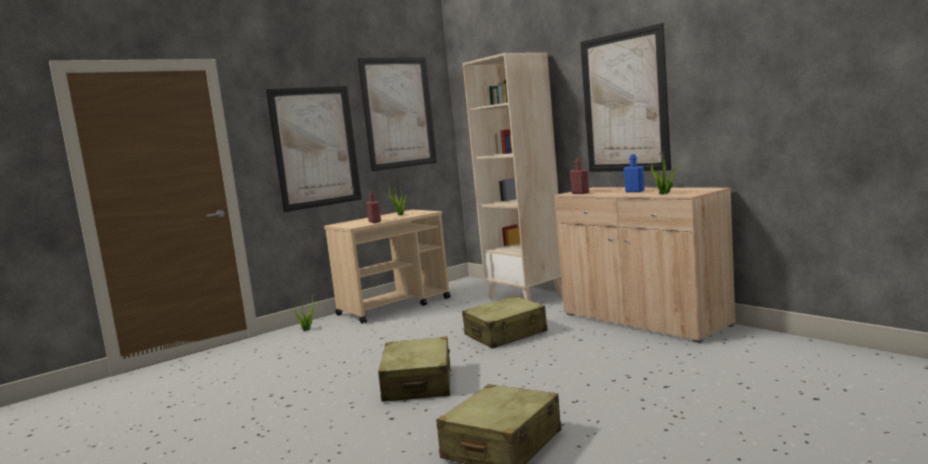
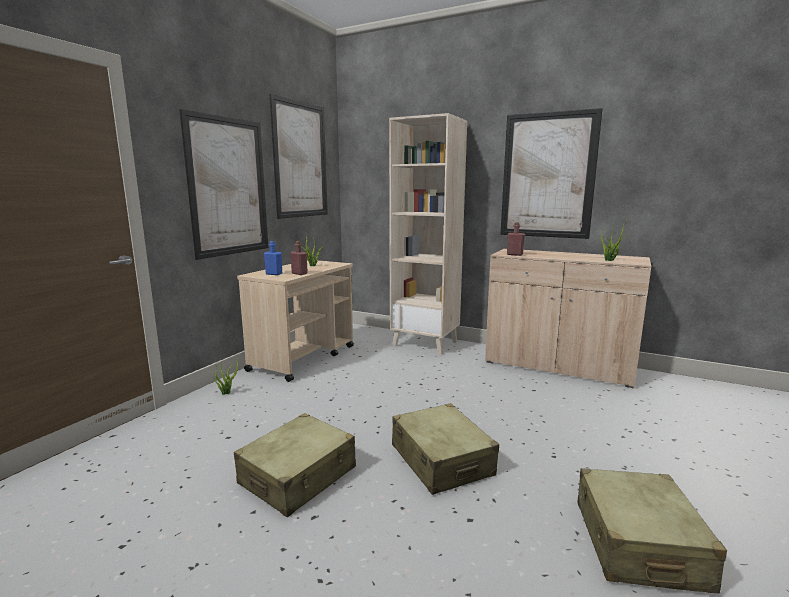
camera: 25 degrees left, 5 degrees up
(506, 334) = (457, 387): beige suitcase -> beige suitcase (298, 476)
(634, 191) = (568, 256): blue bottle -> blue bottle (274, 274)

